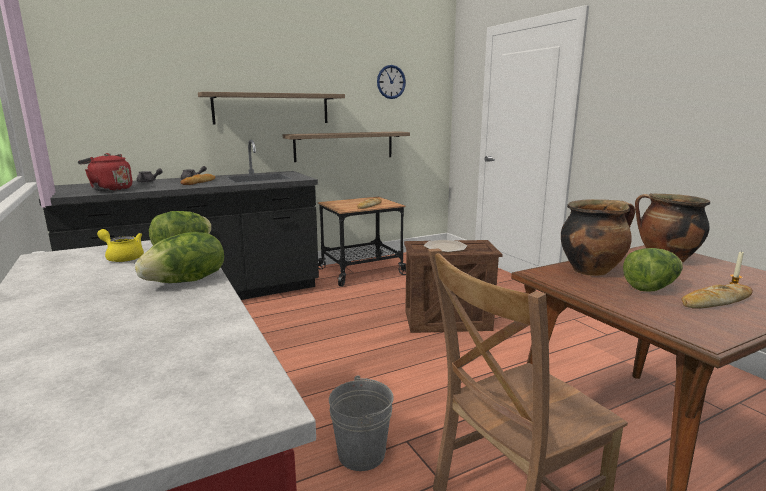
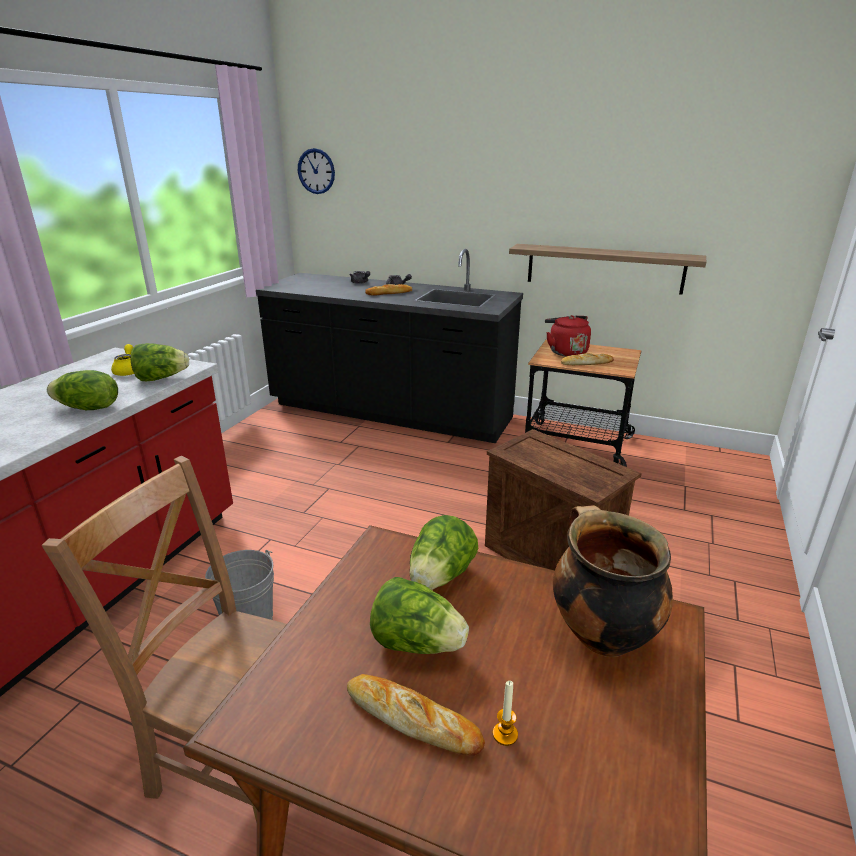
camera: 50 degrees right, 10 degrees up
(110, 189) = (311, 288): red kettle -> red kettle (566, 352)
(272, 108) = (508, 209): shelf -> none
(391, 82) = (705, 173): wall clock -> wall clock (316, 171)
(445, 247) = (553, 458): plate -> none
(591, 270) = (440, 577): cooking pot -> lettuce

